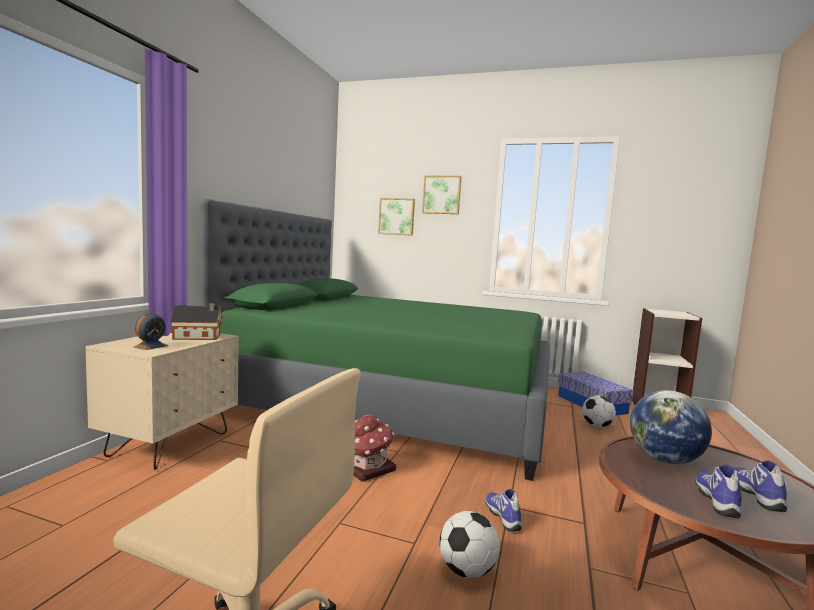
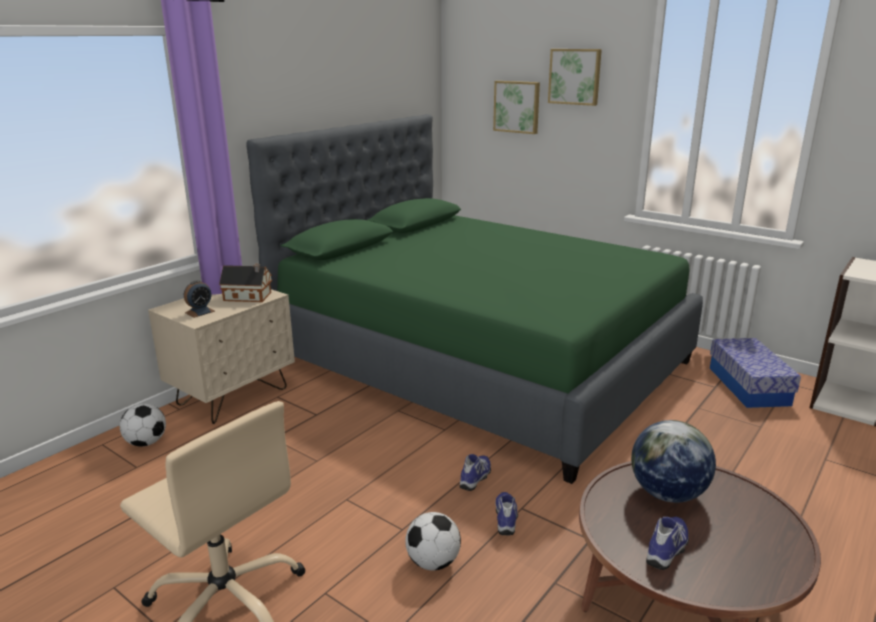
camera: 20 degrees right, 15 degrees up
(367, 469) = (401, 446): toy house -> none
(596, 425) = (723, 420): football -> football (146, 442)
(757, 495) = (725, 551): shoe -> shoe (476, 478)

